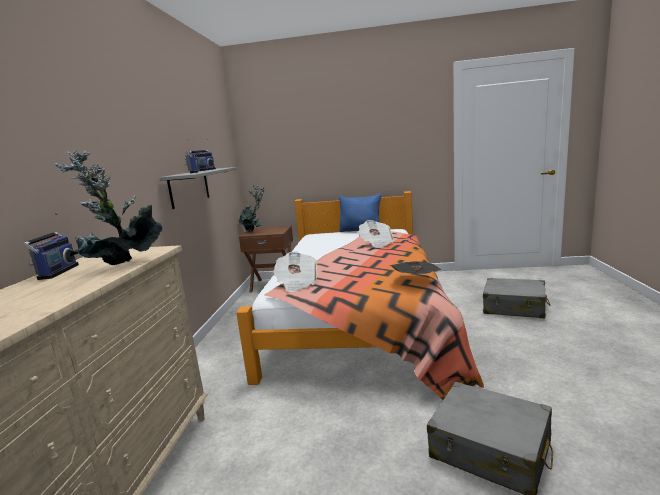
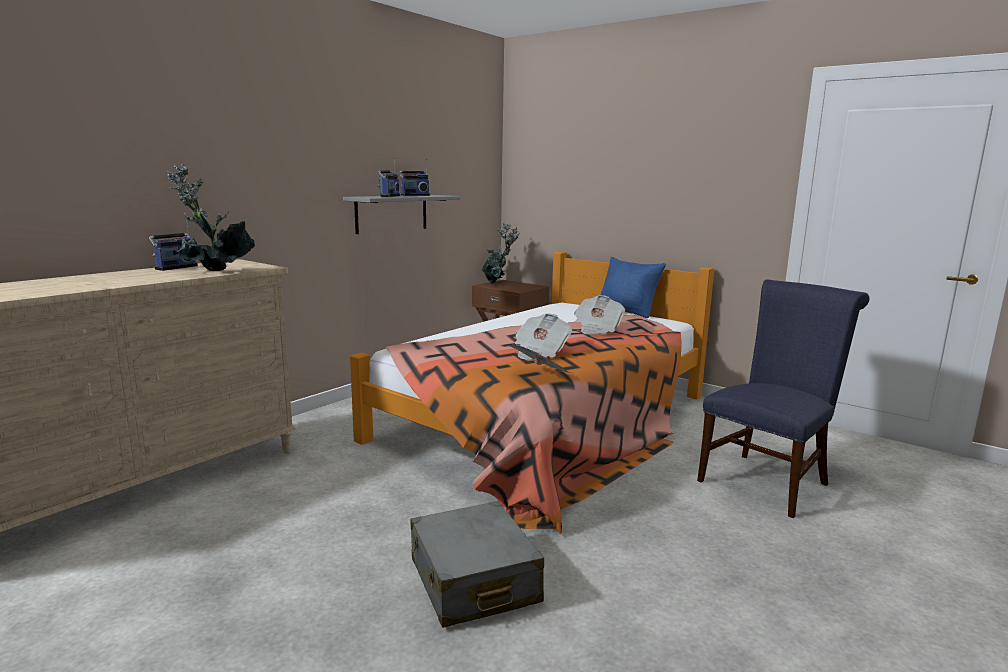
camera: 30 degrees right, 0 degrees up
(297, 283) = (430, 345): newspaper -> newspaper (540, 352)
(514, 307) = (767, 480): grey suitcase -> blue chair

